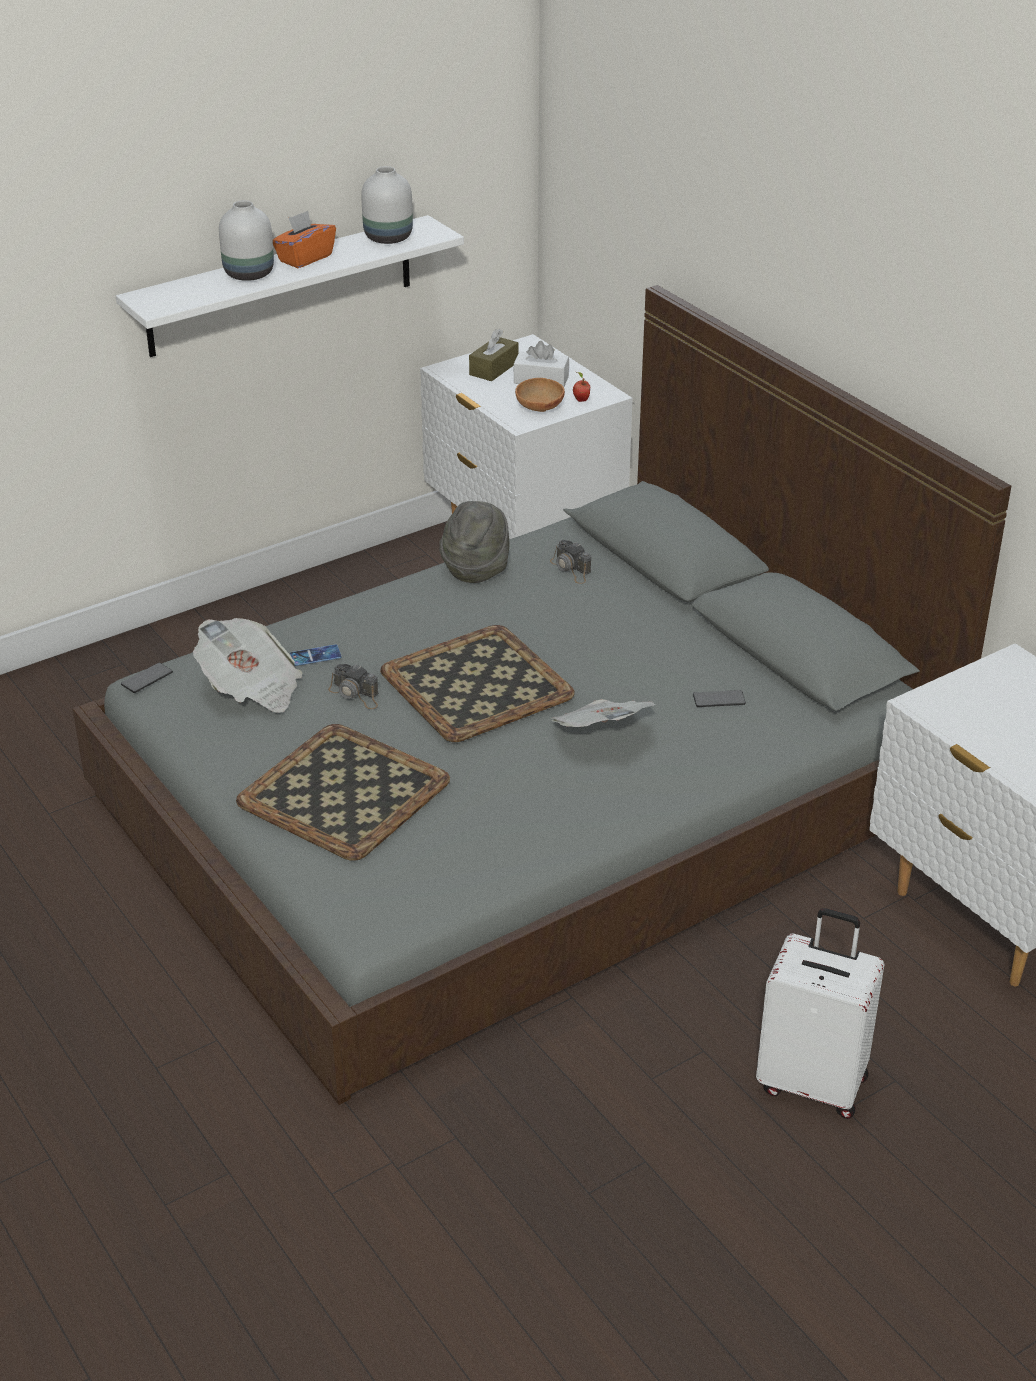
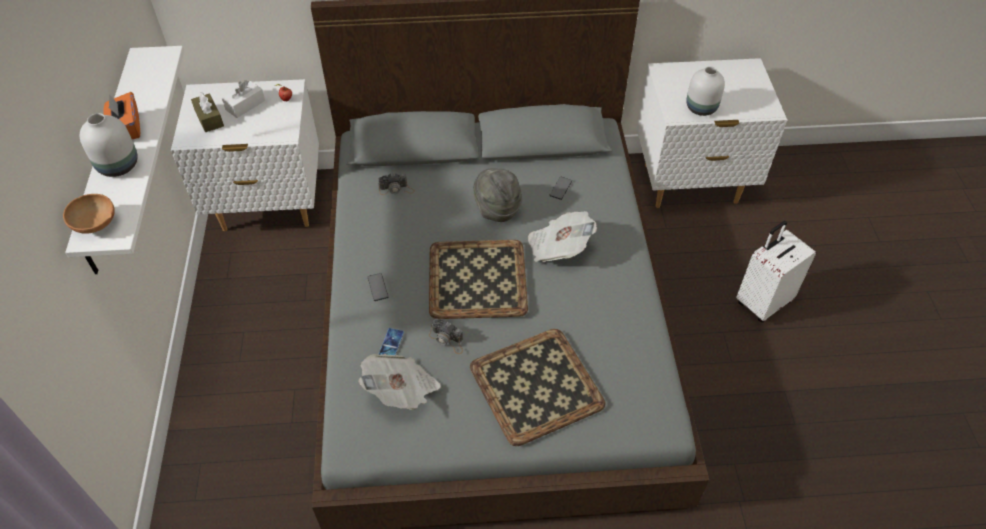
camera: 60 degrees left, 15 degrees up
(147, 679) = (343, 446): phone -> phone (377, 287)
(356, 694) = (447, 340): camera -> camera turned 60 degrees clockwise
(388, 238) = (144, 78): white vase -> white vase (702, 108)
(476, 568) = (359, 228): grey hat -> grey hat (497, 209)
(539, 409) = (278, 121): brown bowl -> brown bowl (95, 225)

